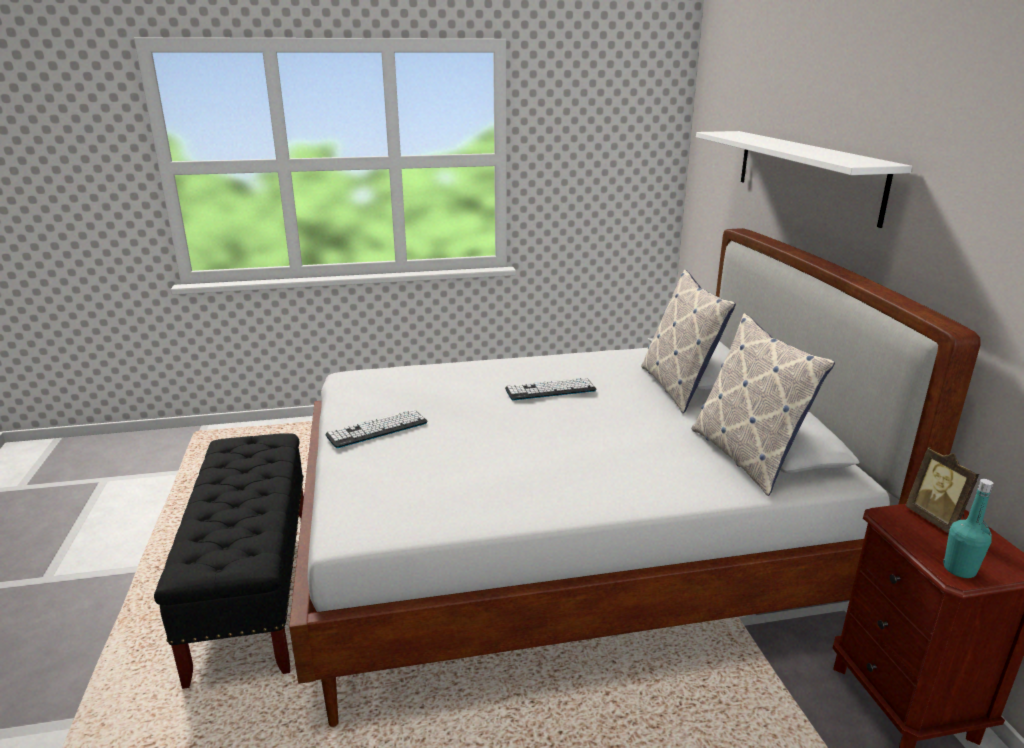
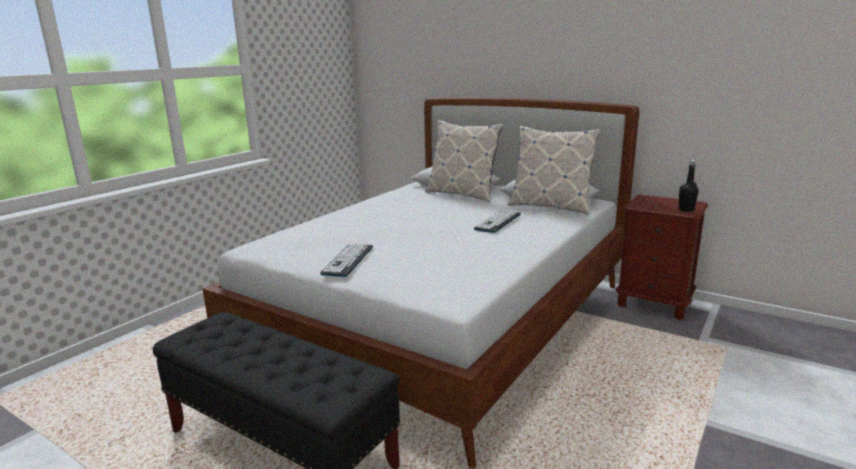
camera: 45 degrees left, 5 degrees down
(550, 390) = (405, 212): keyboard -> keyboard (498, 222)
(805, 173) = (482, 53): white shelf -> none
(936, 520) = (650, 201): picture frame -> none
(959, 569) = (686, 210): turquoise bottle -> black bottle

